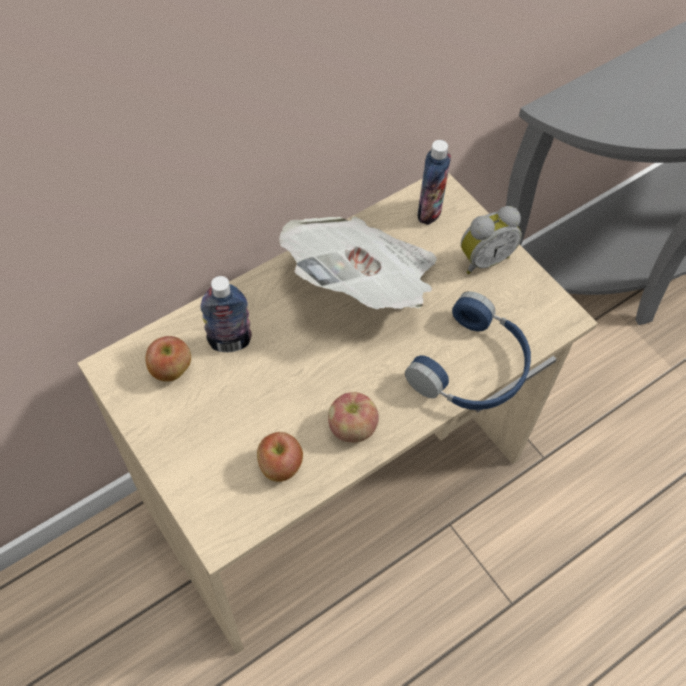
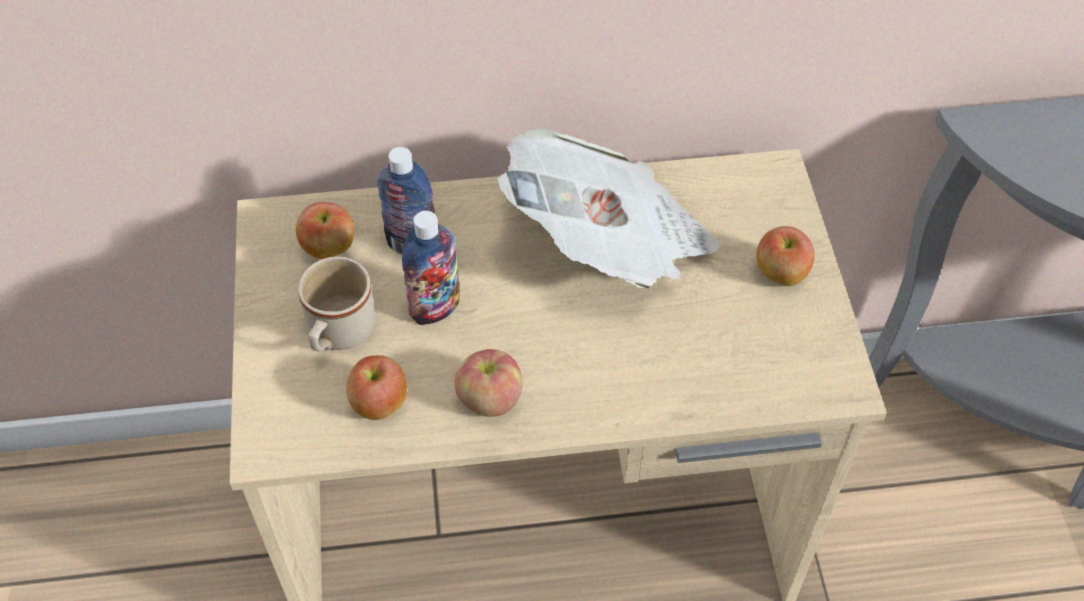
camera: 30 degrees right, 5 degrees down
(219, 430) = (338, 335): none -> beige mug
(429, 211) = (746, 193): bottle -> bottle (435, 308)
(474, 368) = (683, 397): blue headphones -> none
(483, 259) = (780, 274): alarm clock -> apple

